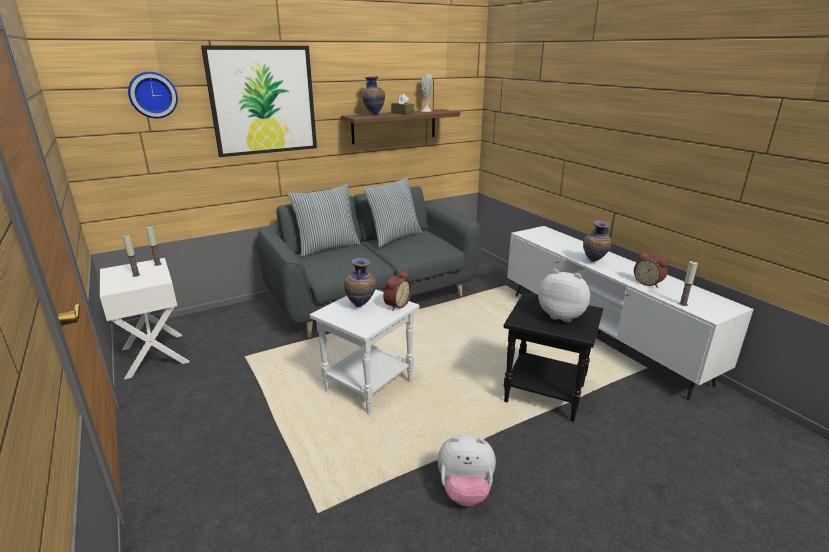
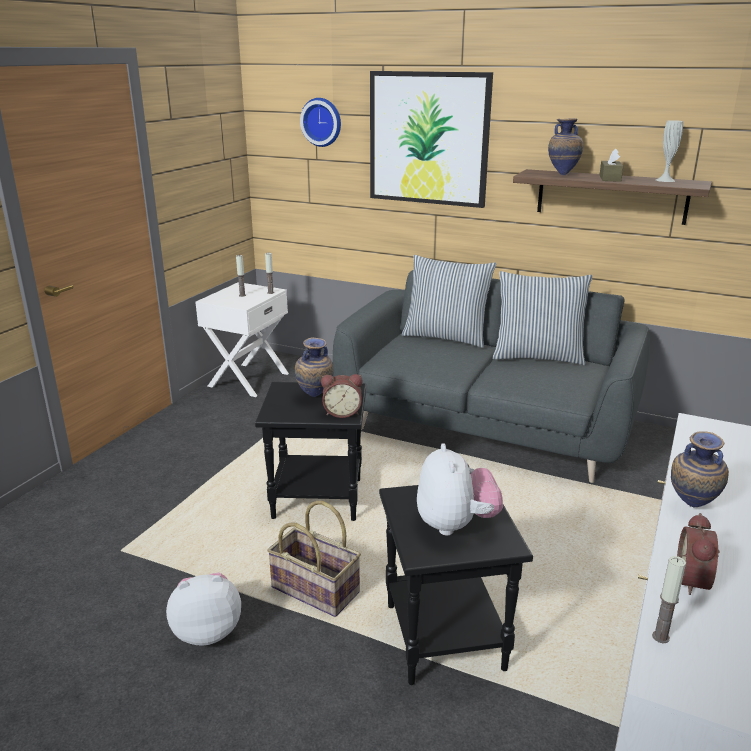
camera: 55 degrees right, 0 degrees up
(368, 385) = (319, 498): white side table -> black side table
(464, 424) = (316, 589): none -> basket
(465, 491) = (207, 631): plush toy -> plush toy turned 105 degrees clockwise

